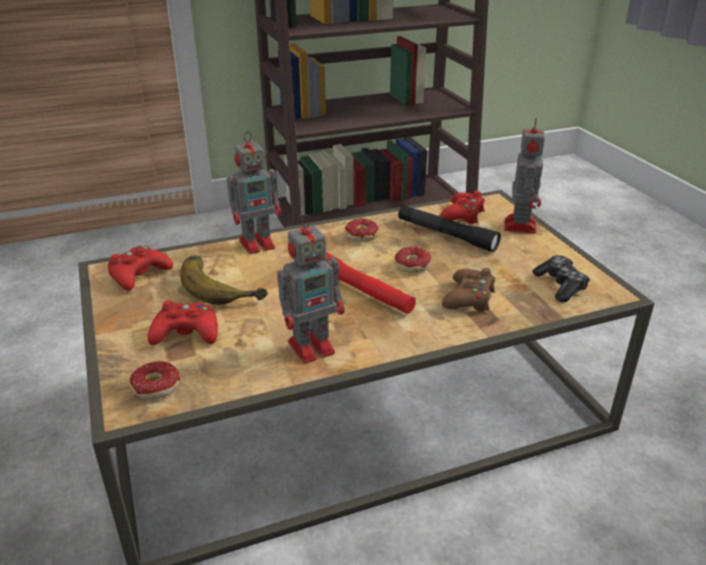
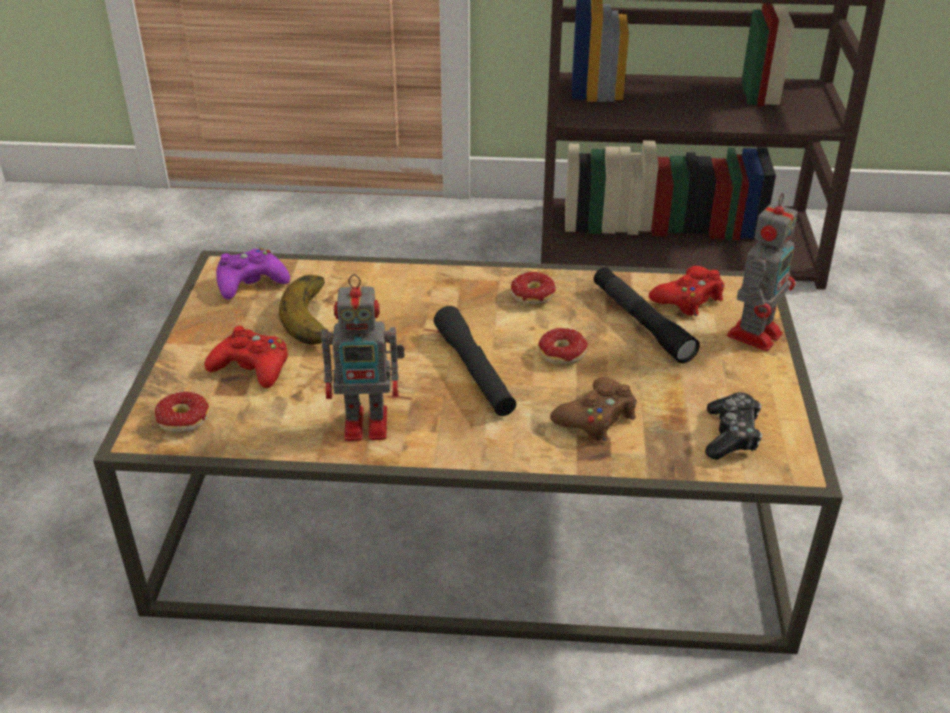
camera: 25 degrees right, 5 degrees up
(139, 275) = (250, 282): red game controller -> purple game controller
(259, 243) = (404, 275): toy robot -> none
(361, 291) = (474, 371): red flashlight -> black flashlight

